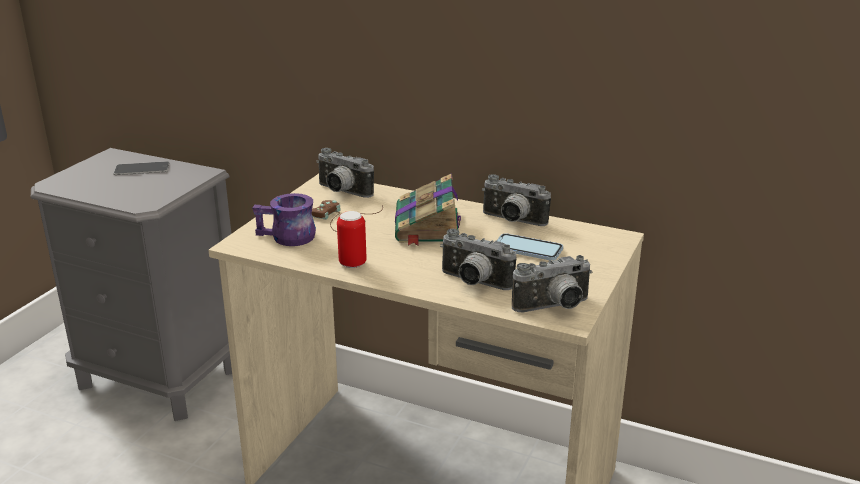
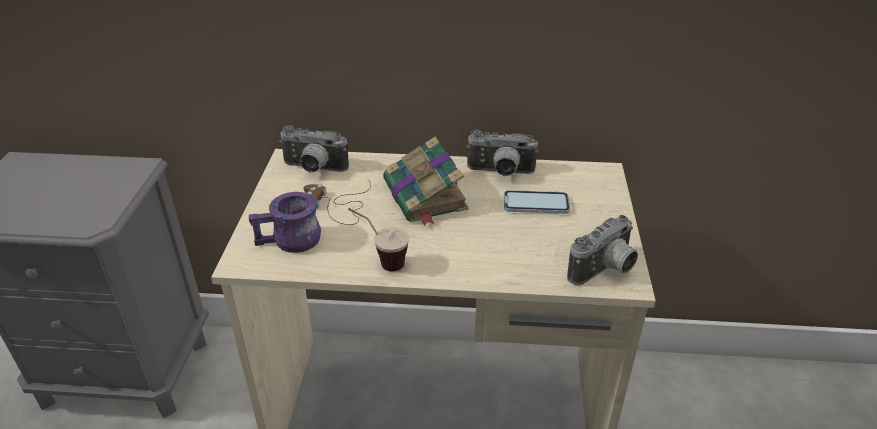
camera: 20 degrees left, 10 degrees up
(142, 169) = (63, 174): phone -> none
(352, 263) = (380, 261): can -> cup
(473, 283) = (512, 258): camera -> none

